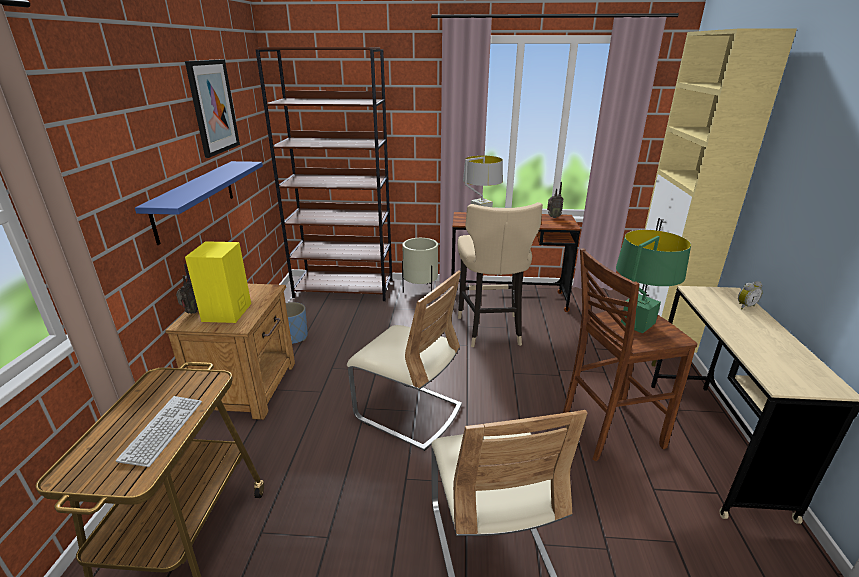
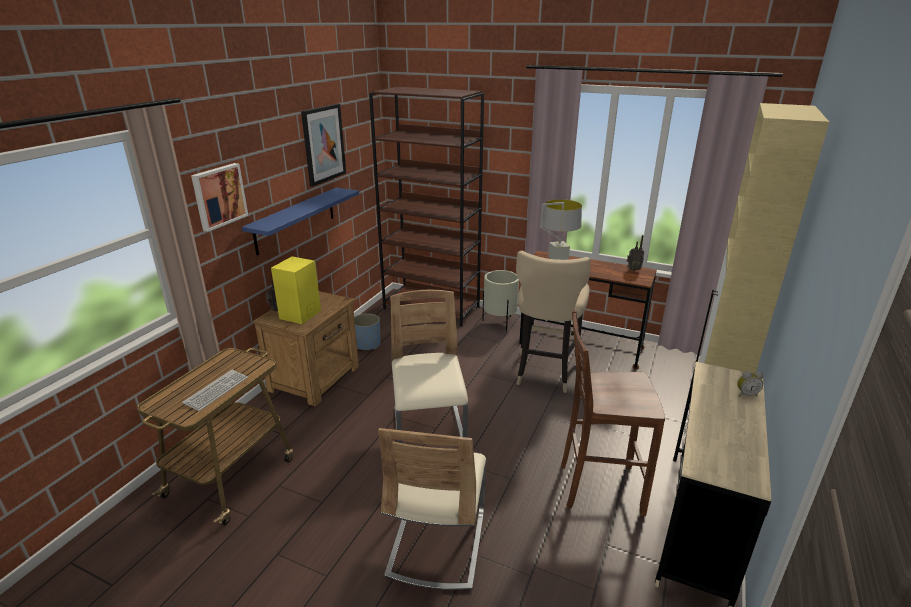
camera: 20 degrees right, 0 degrees up
(99, 163) = (218, 196): none -> picture
(408, 412) = (429, 427): beige chair -> beige chair turned 150 degrees counterclockwise
(637, 325) = (621, 390): green table lamp -> none

